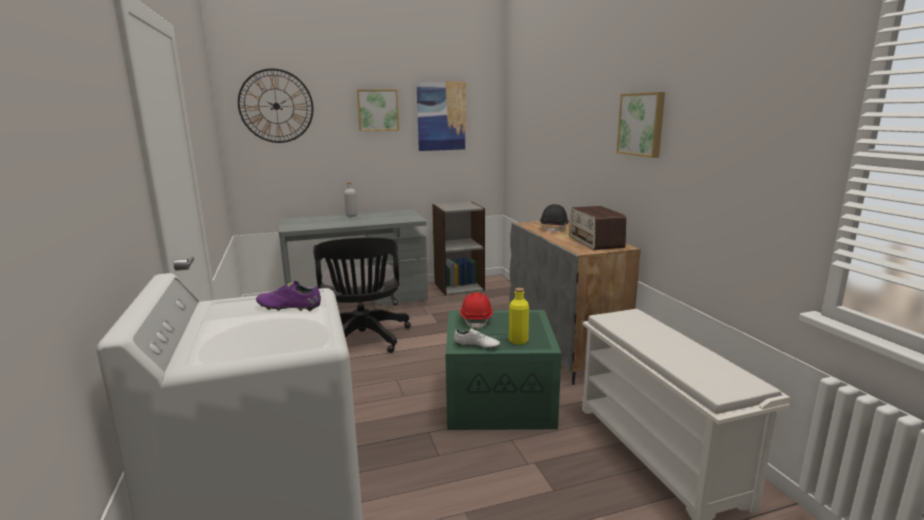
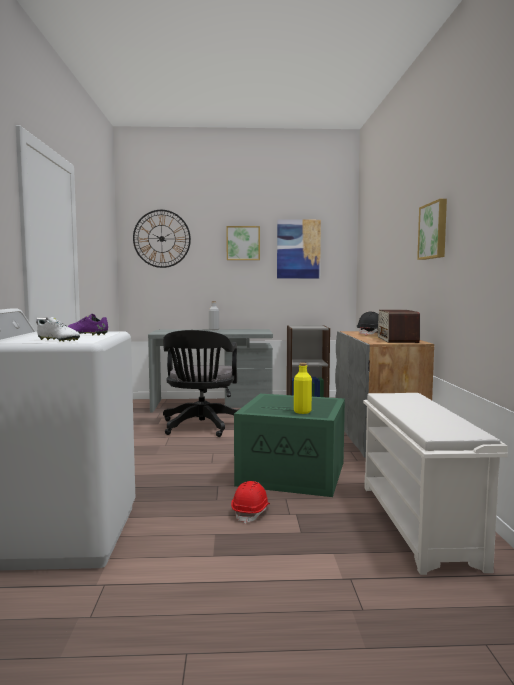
camera: 15 degrees right, 10 degrees down
(476, 320) = (278, 399): red hard hat -> red hard hat (251, 512)
(476, 346) = (263, 412): white shoe -> white shoe (58, 340)

